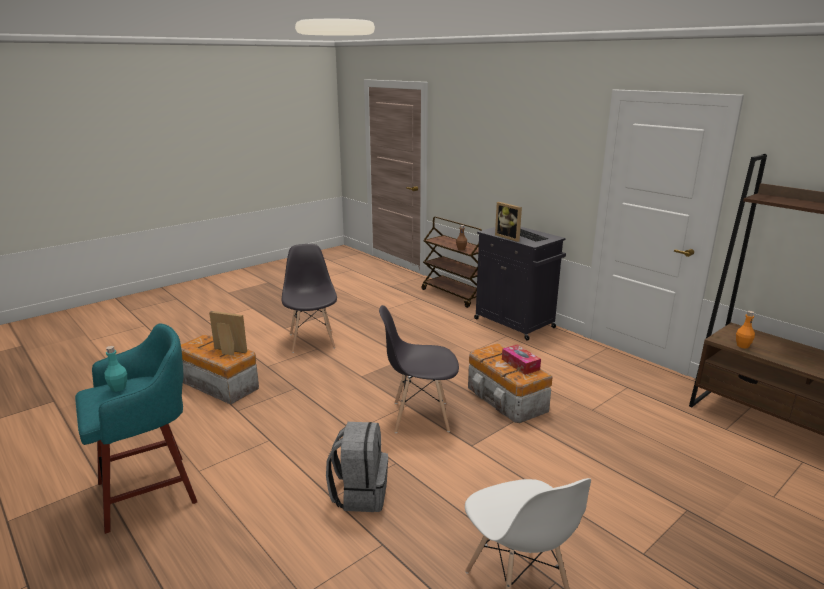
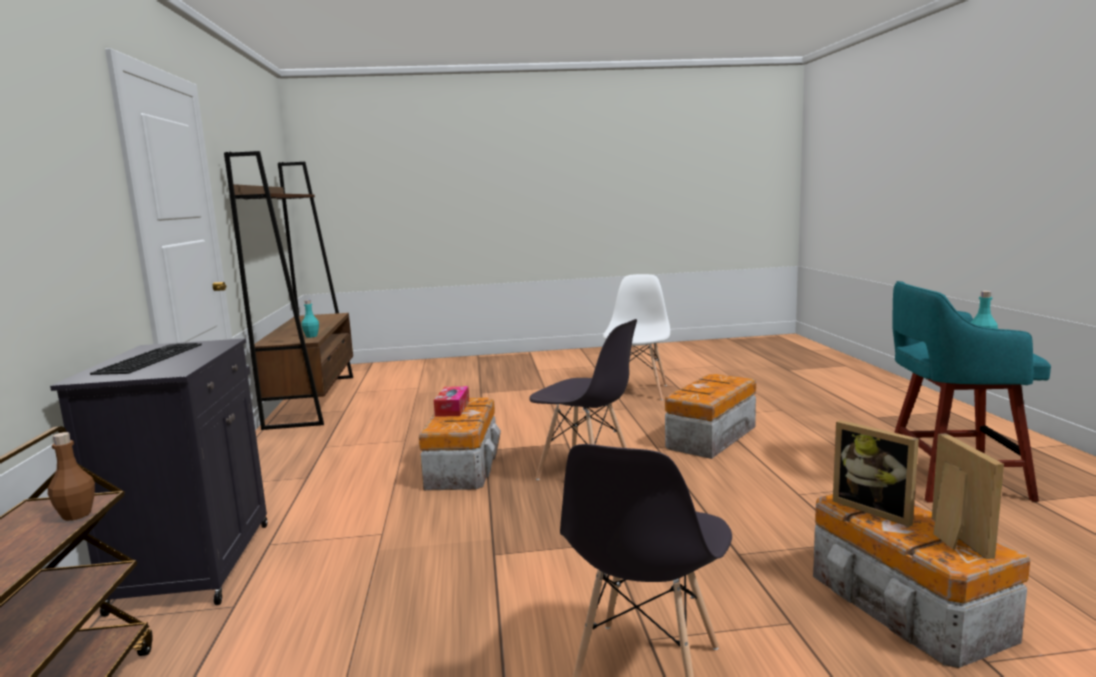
camera: 145 degrees left, 10 degrees down
(360, 494) = (709, 438): grey backpack -> storage box
(509, 237) = (200, 355): picture frame -> picture frame (951, 537)
(742, 346) = (311, 336): orange bottle -> turquoise bottle

